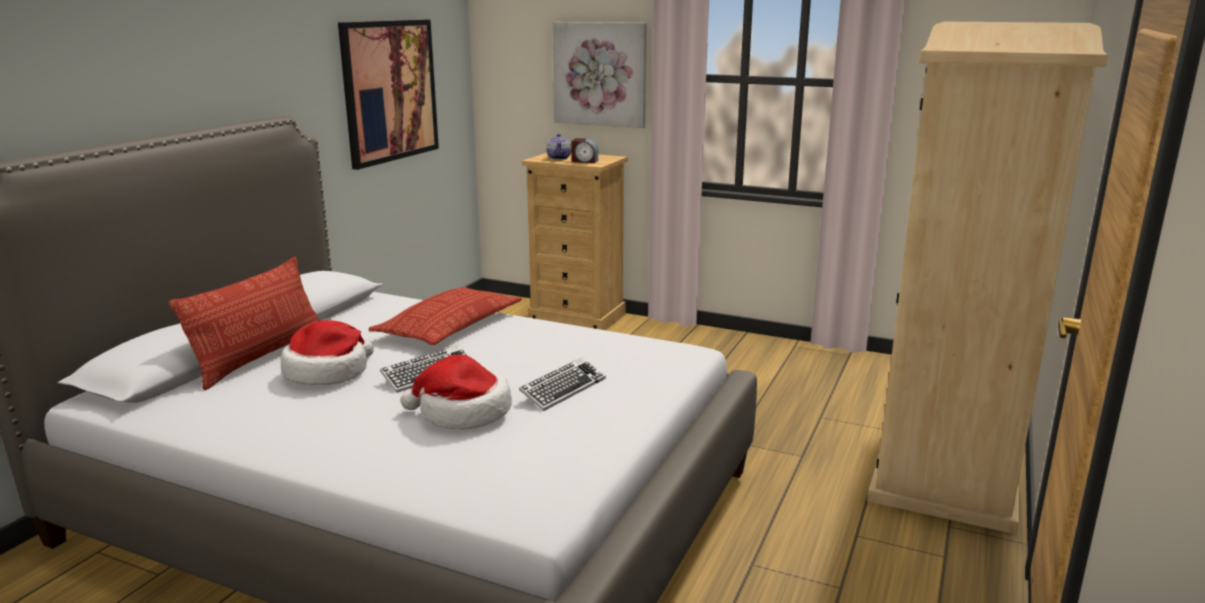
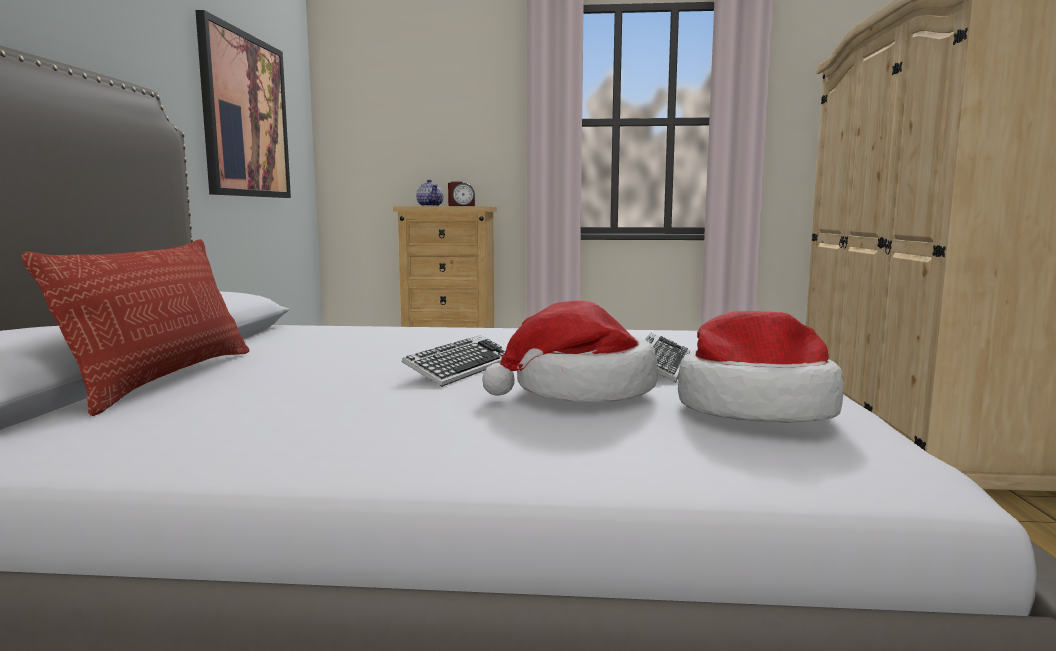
camera: 20 degrees left, 10 degrees down
(328, 372) = (302, 380): hat -> hat (755, 408)
(449, 325) = (417, 337): pillow -> none
(600, 74) = (464, 124): picture -> none

